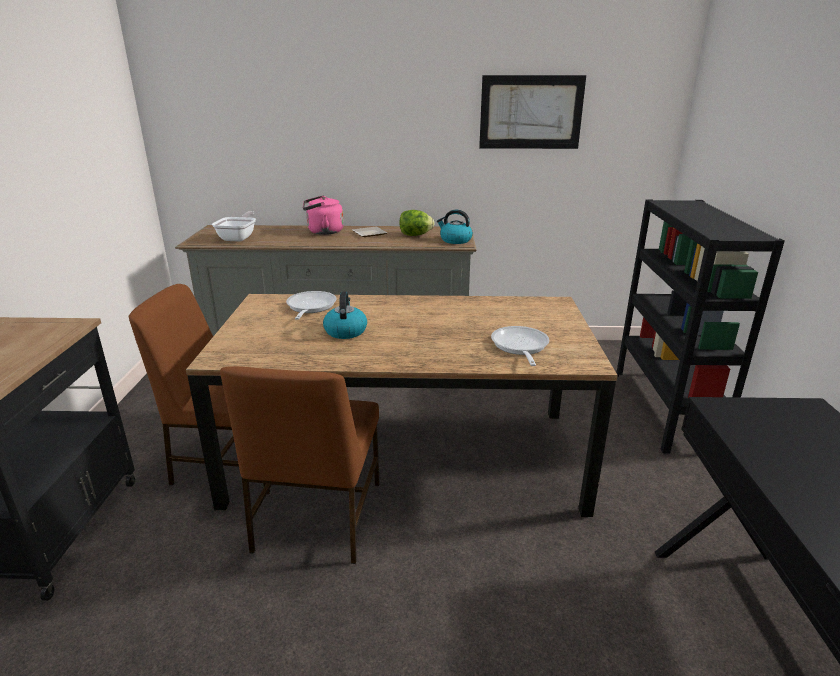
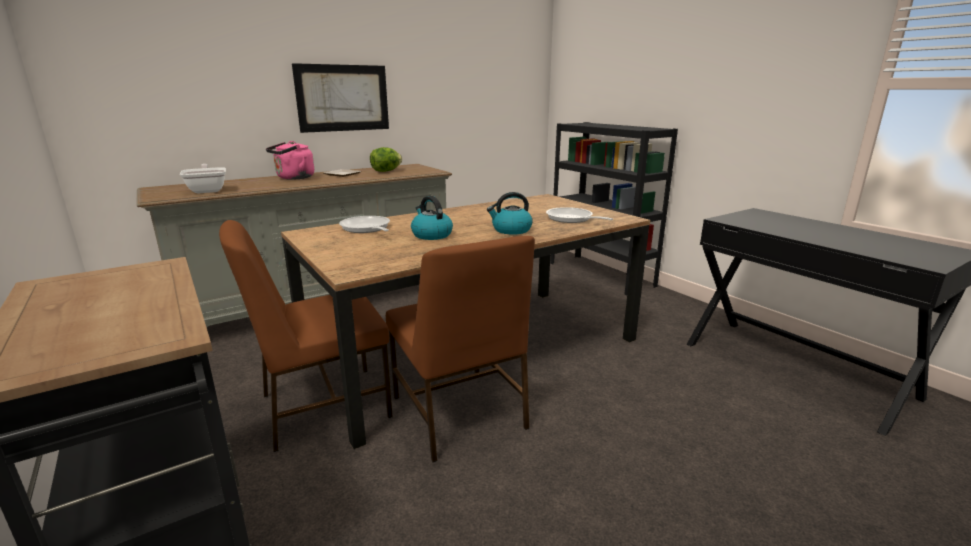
camera: 35 degrees left, 5 degrees down
(455, 240) = (426, 170): kettle -> kettle (511, 230)
(531, 112) = (453, 64): picture -> picture (343, 98)

